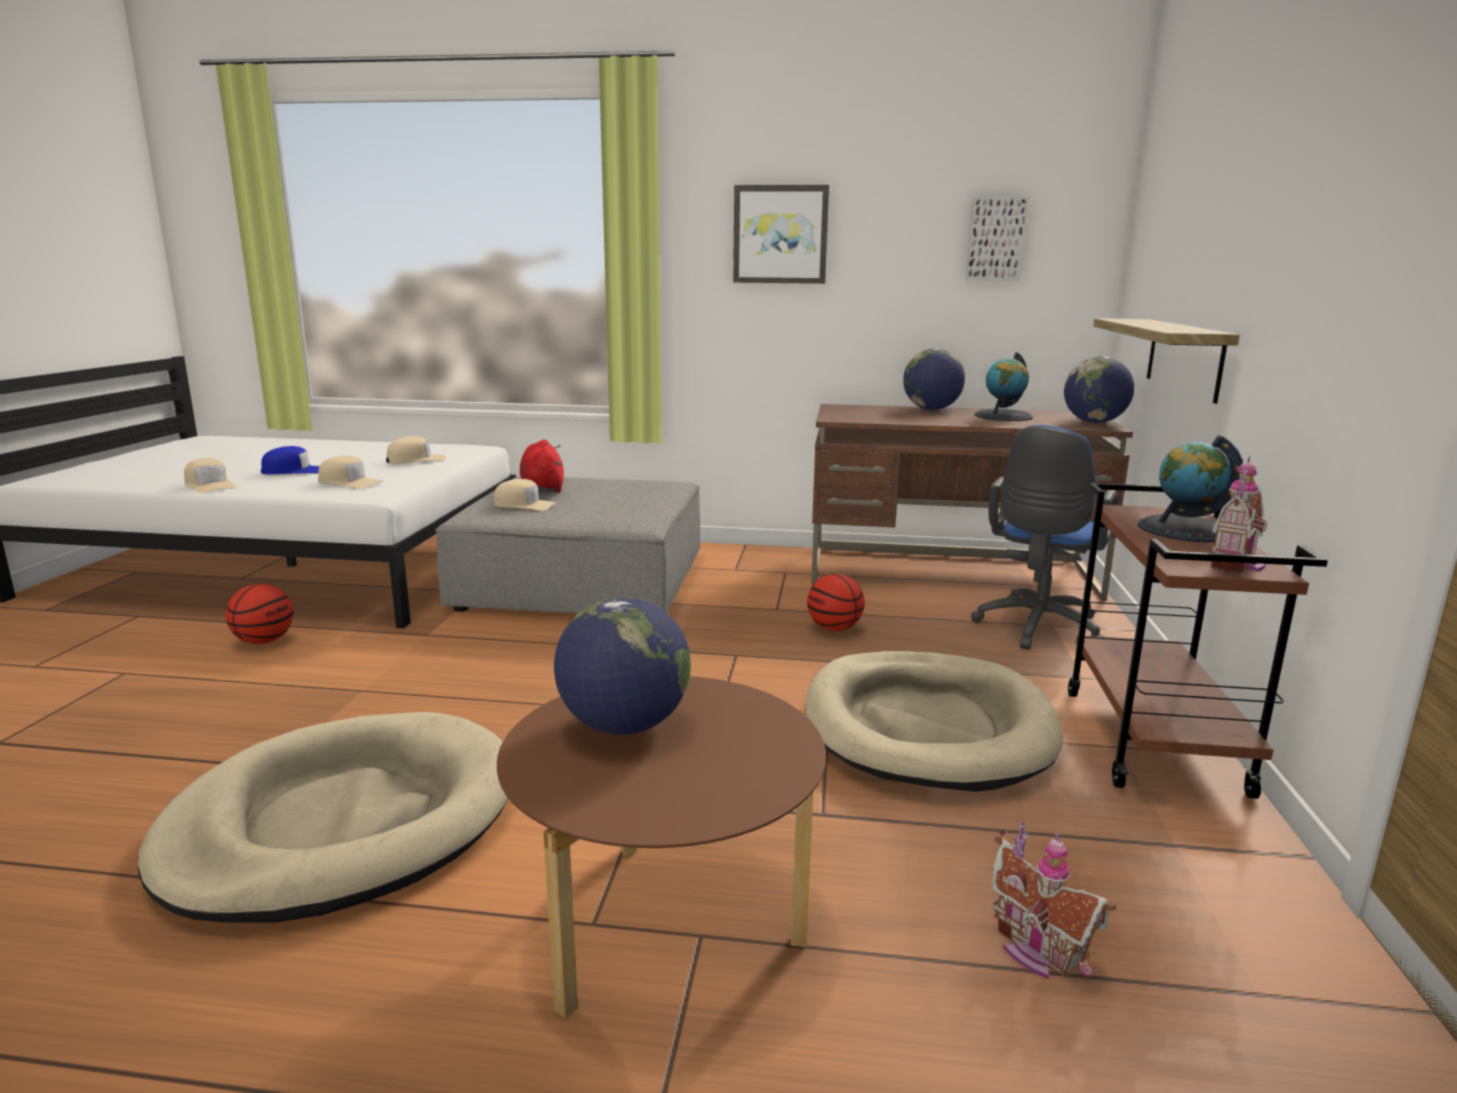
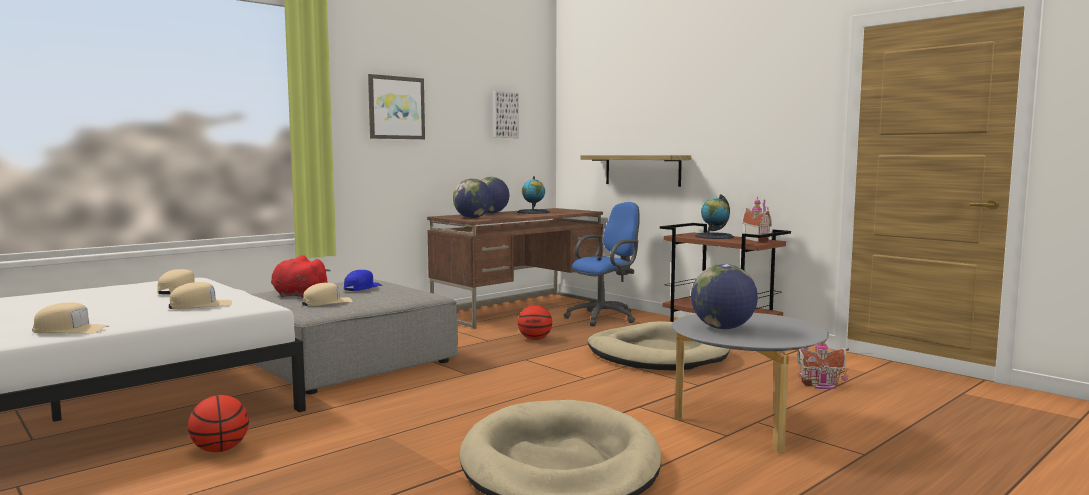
camera: 50 degrees left, 10 degrees down
(294, 471) = (106, 311): blue cap -> blue cap (362, 287)
(666, 926) = (744, 425): brown coffee table -> grey coffee table
(1036, 629) = (605, 317): blue office chair -> blue office chair turned 105 degrees counterclockwise
(1094, 422) = (575, 210): globe -> globe (472, 218)

